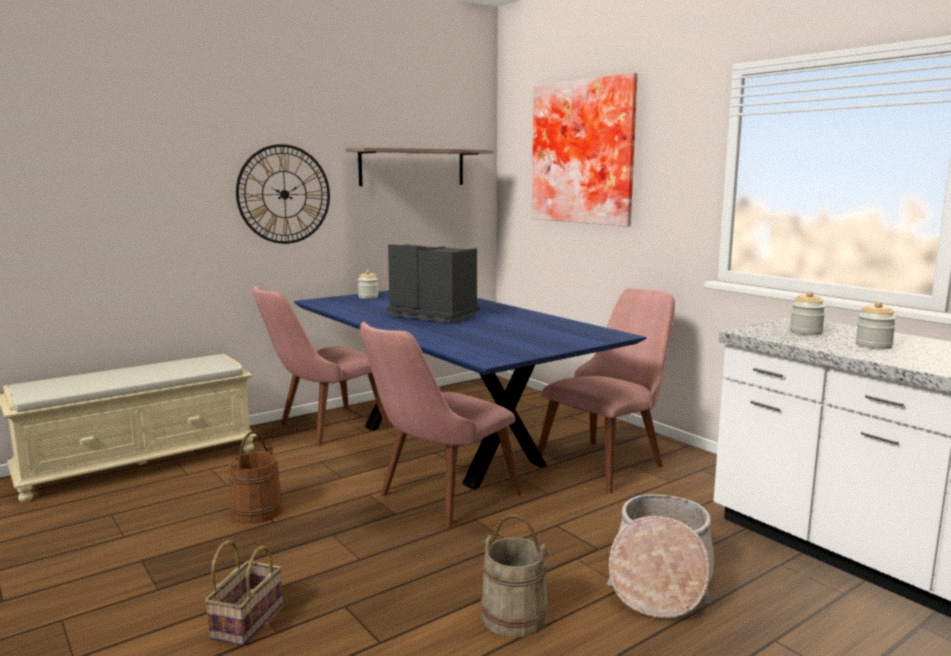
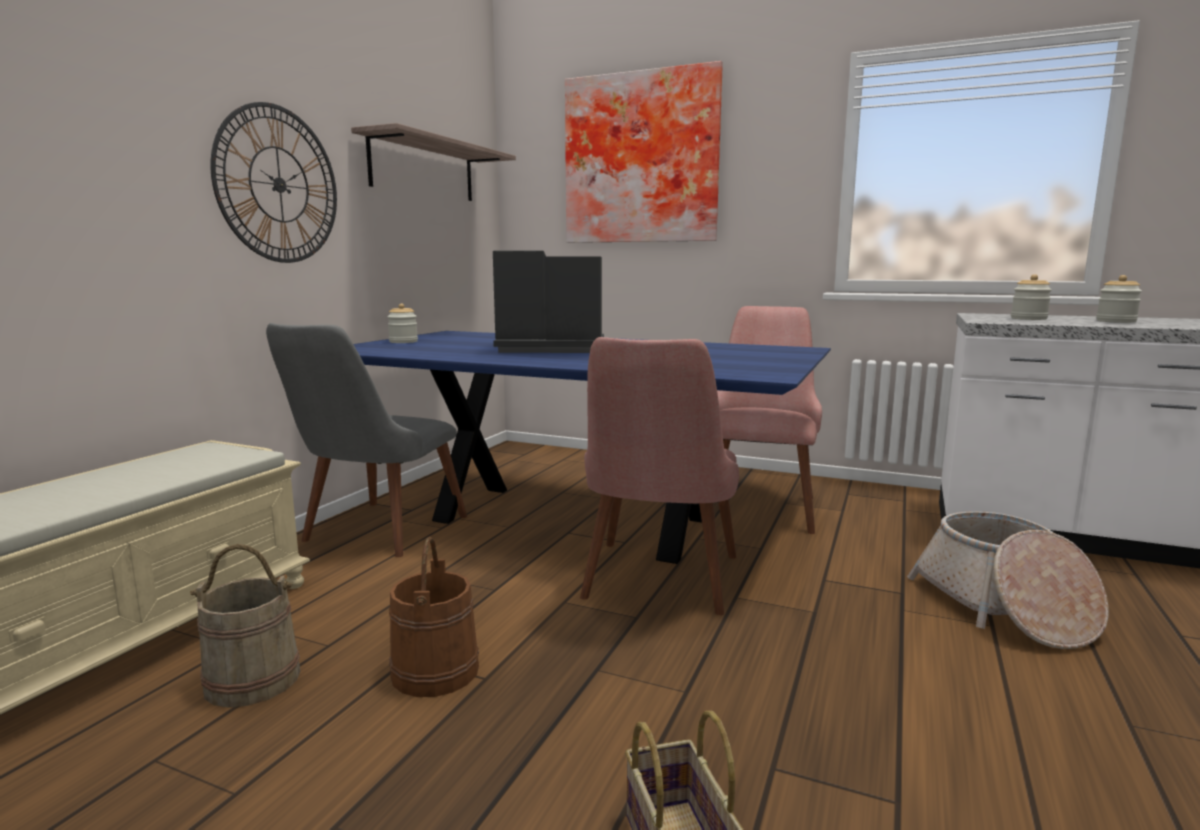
camera: 30 degrees left, 0 degrees up
(321, 429) = (374, 535): pink chair -> grey chair
(514, 616) = (965, 699): beige bucket -> beige bucket (252, 680)

